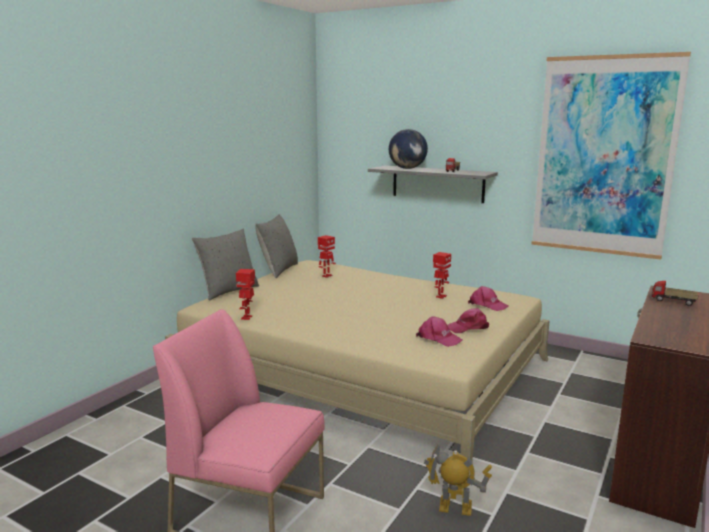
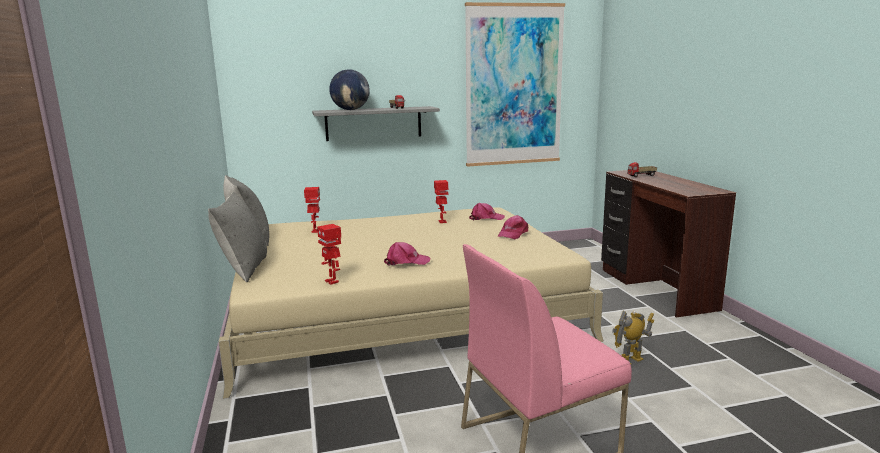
camera: 45 degrees left, 0 degrees up
(438, 338) = (515, 245): pink cap -> pink cap (406, 261)

